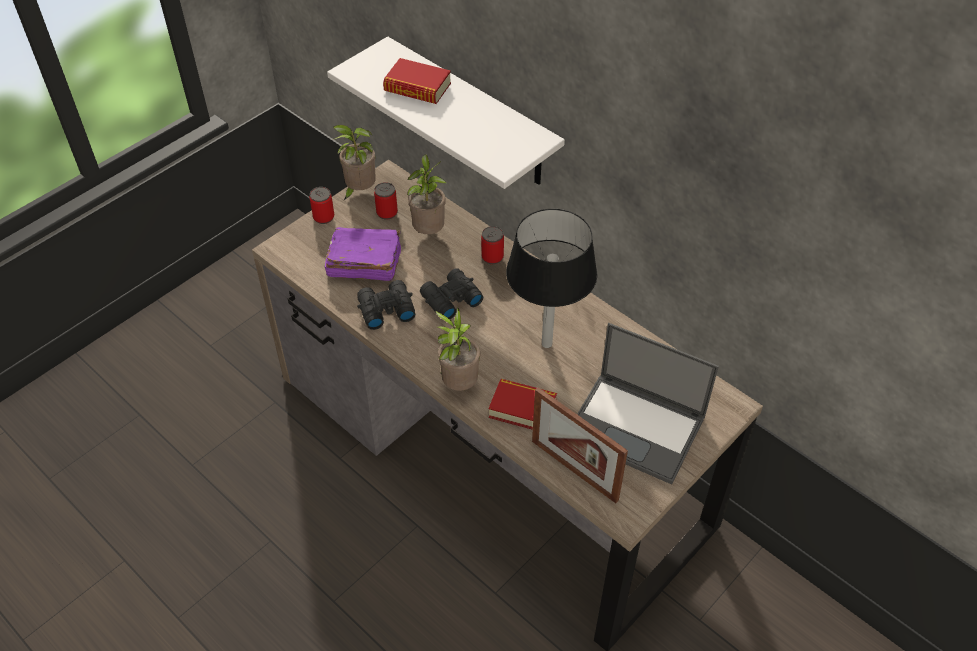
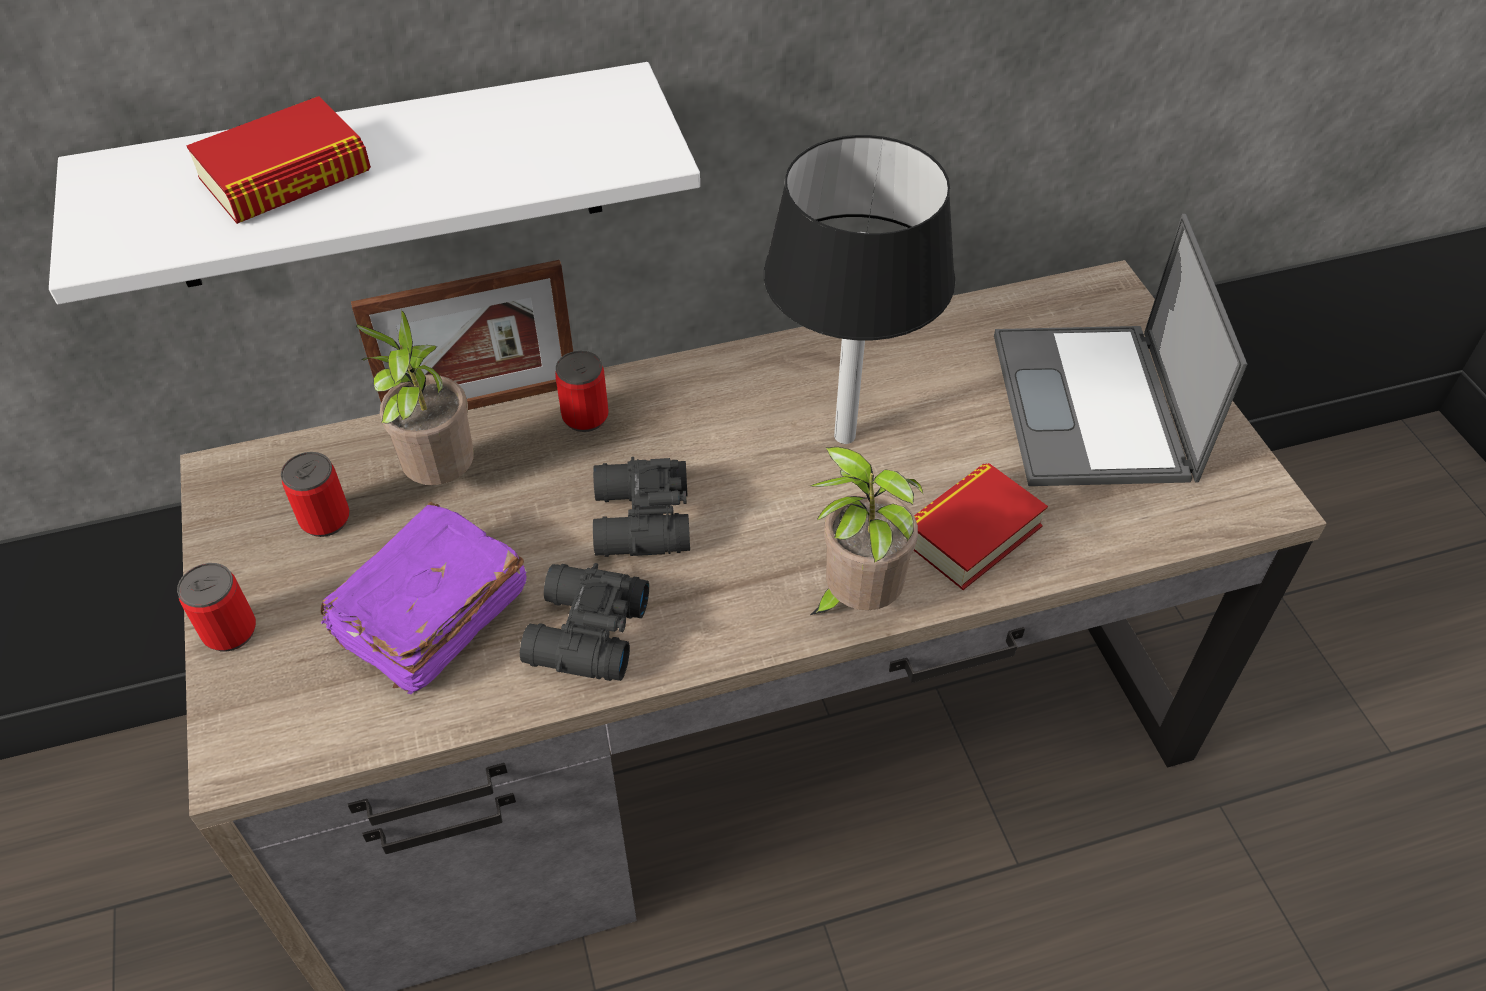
camera: 60 degrees left, 0 degrees up
(359, 191) = (218, 538): potted plant -> none
(574, 470) = (1143, 524): picture frame -> picture frame (483, 403)
(637, 427) = (1093, 408): laptop -> laptop turned 120 degrees clockwise

